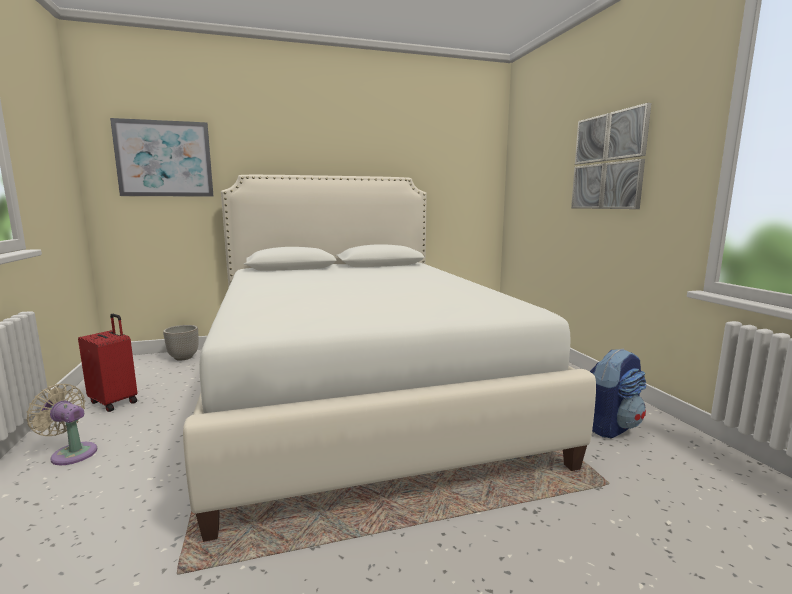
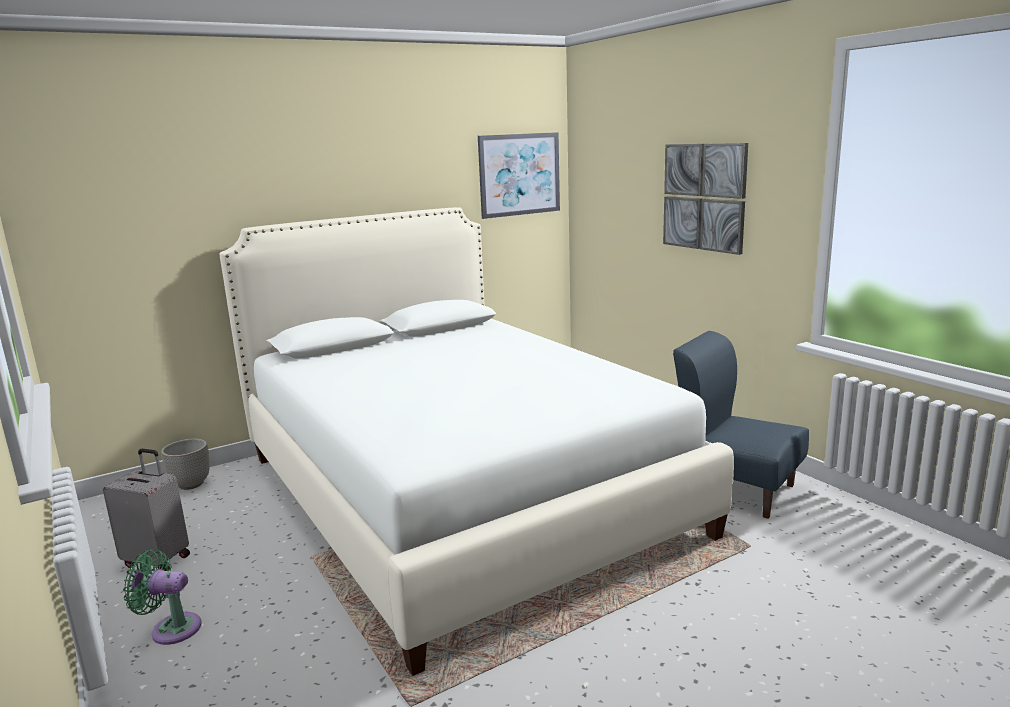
camera: 15 degrees left, 5 degrees up
(71, 453) = (171, 628): beige fan -> green fan
(115, 402) = (158, 560): red suitcase -> grey suitcase
(164, 159) = (132, 216): picture -> picture (519, 174)
(611, 426) = (736, 488): backpack -> blue chair

